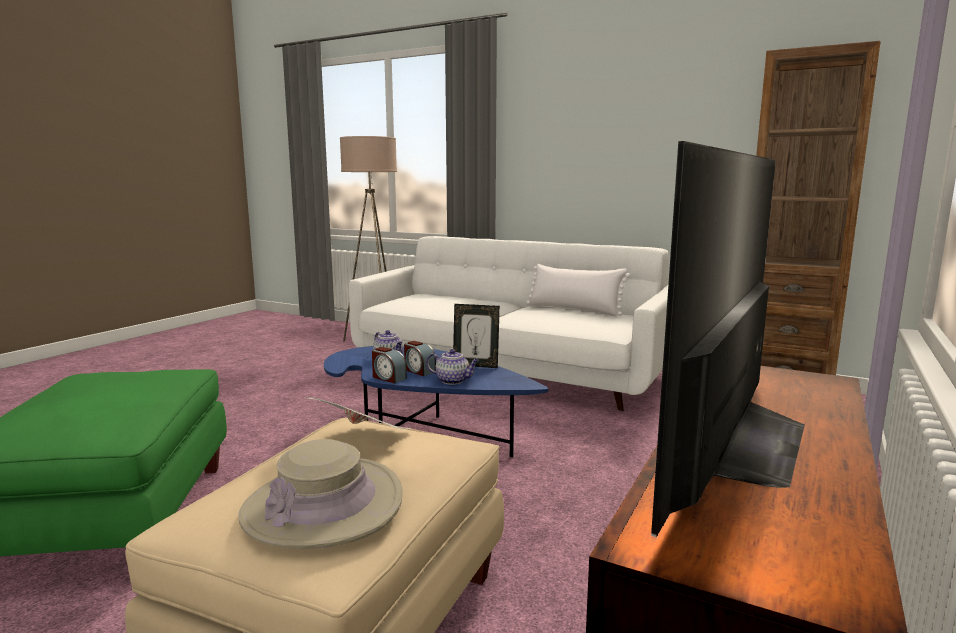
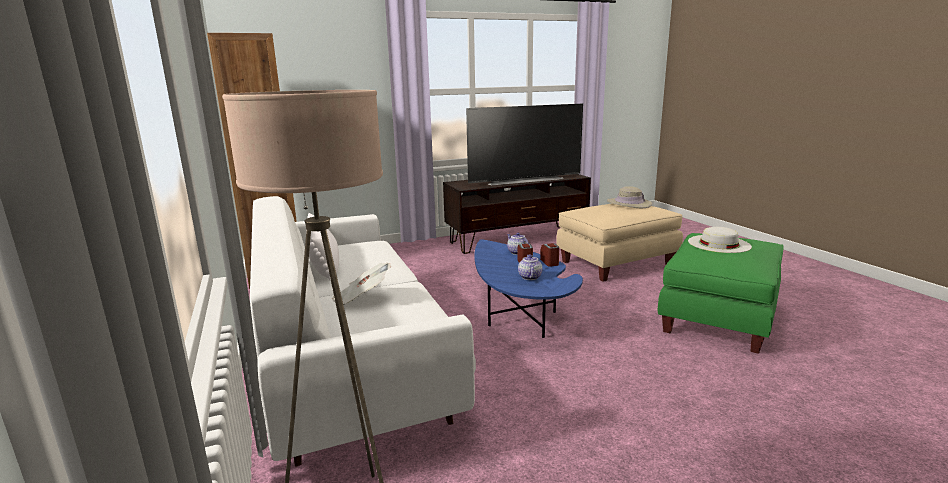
camera: 140 degrees left, 5 degrees up
(107, 399) = (719, 243): none -> white hat
(361, 441) = (607, 212): newspaper -> newspaper (361, 299)
(475, 365) = (486, 258): picture frame -> none

